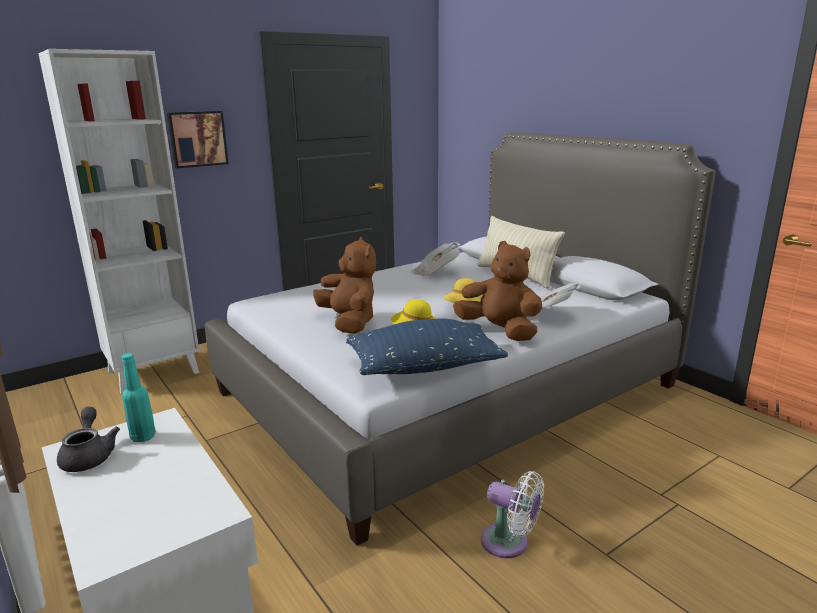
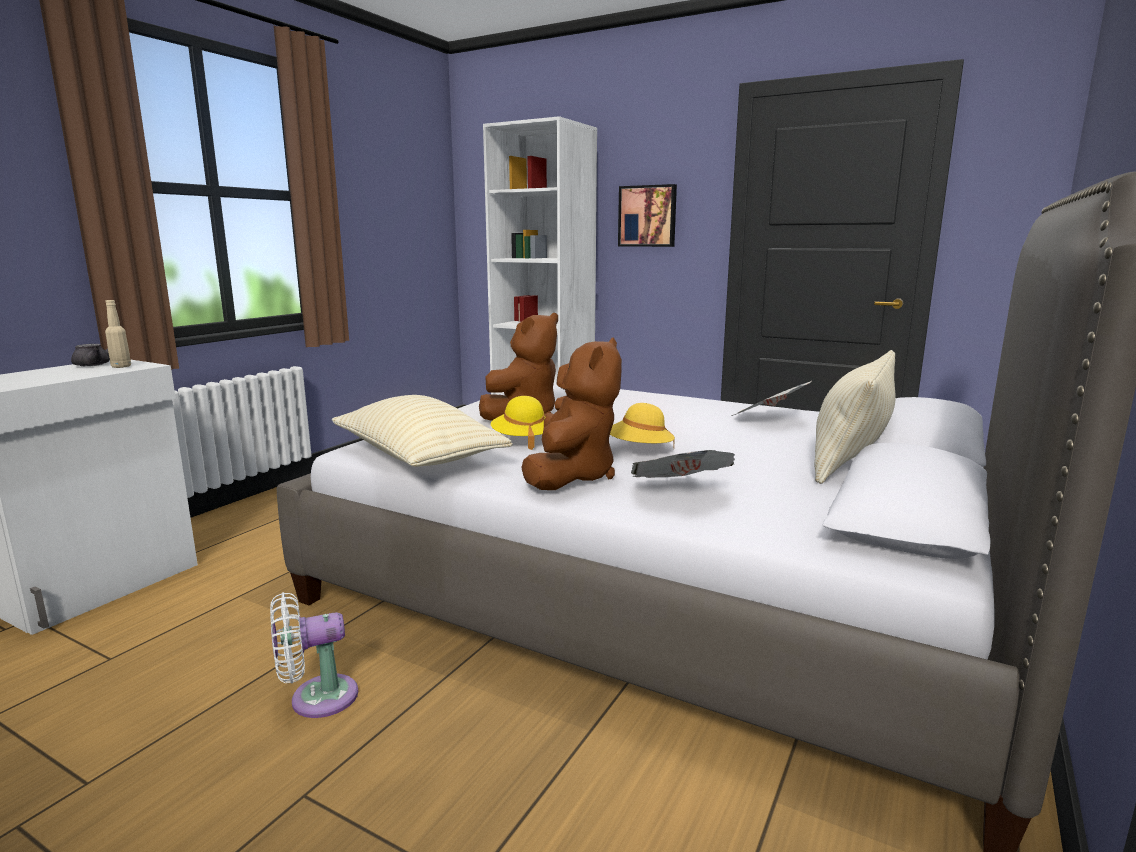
camera: 65 degrees right, 5 degrees down
(143, 437) = (121, 366): turquoise bottle -> beige bottle
(424, 367) = (418, 458): blue pillow -> beige pillow
(509, 543) = (317, 698): white fan -> white fan turned 60 degrees clockwise

